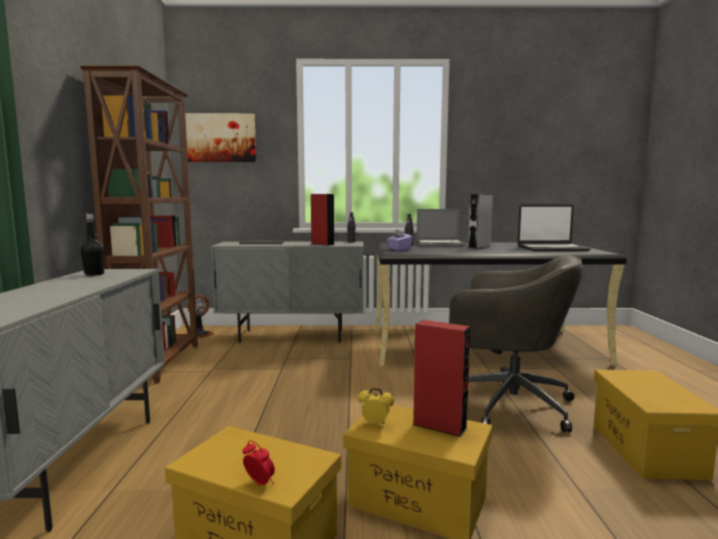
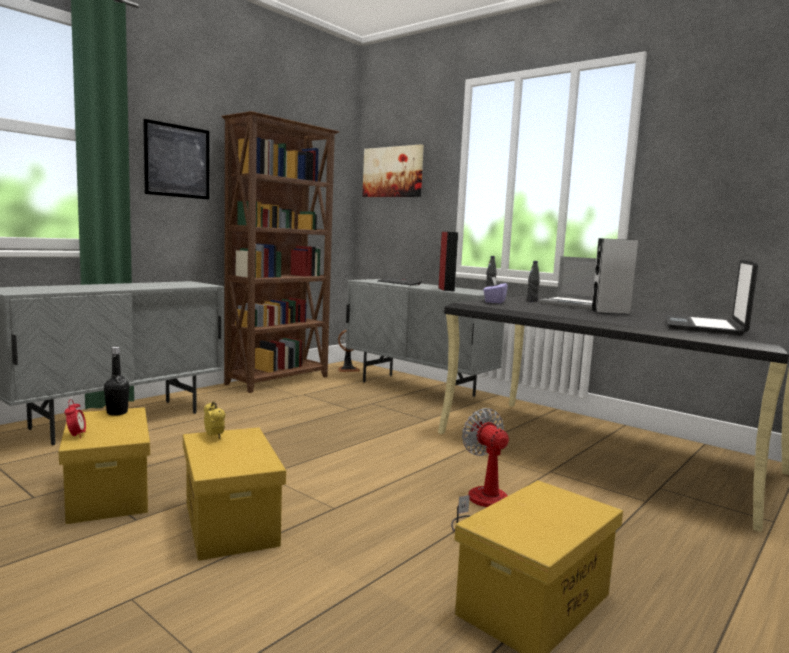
camera: 40 degrees right, 0 degrees up
(44, 119) = (177, 161): none -> picture
(94, 274) = (174, 283): black bottle -> black bottle (117, 413)
(439, 426) = (247, 454): red speaker -> none
(507, 404) = (483, 504): grey office chair -> fan
(551, 249) = (704, 327): laptop -> laptop turned 75 degrees clockwise

